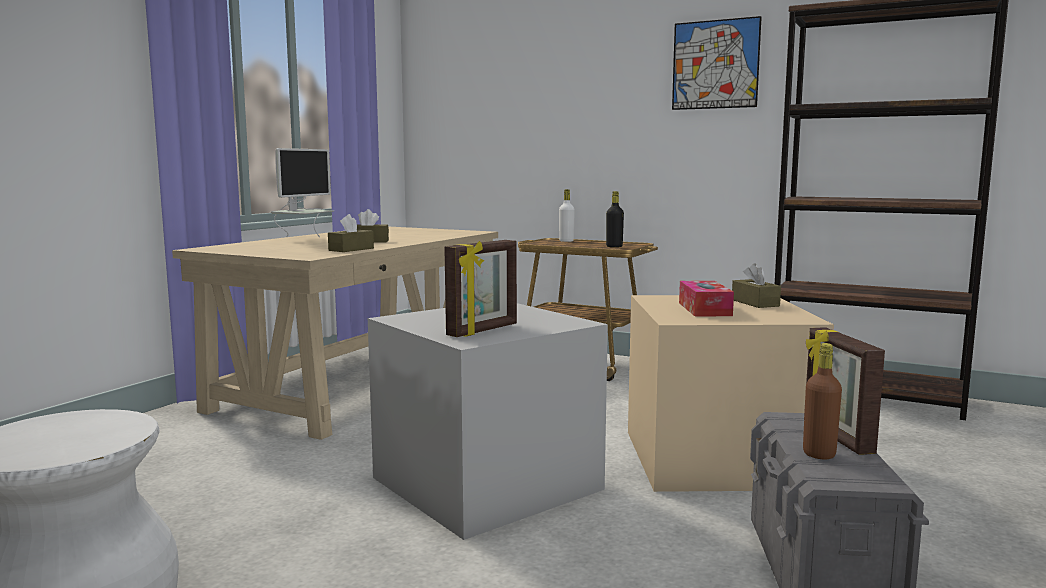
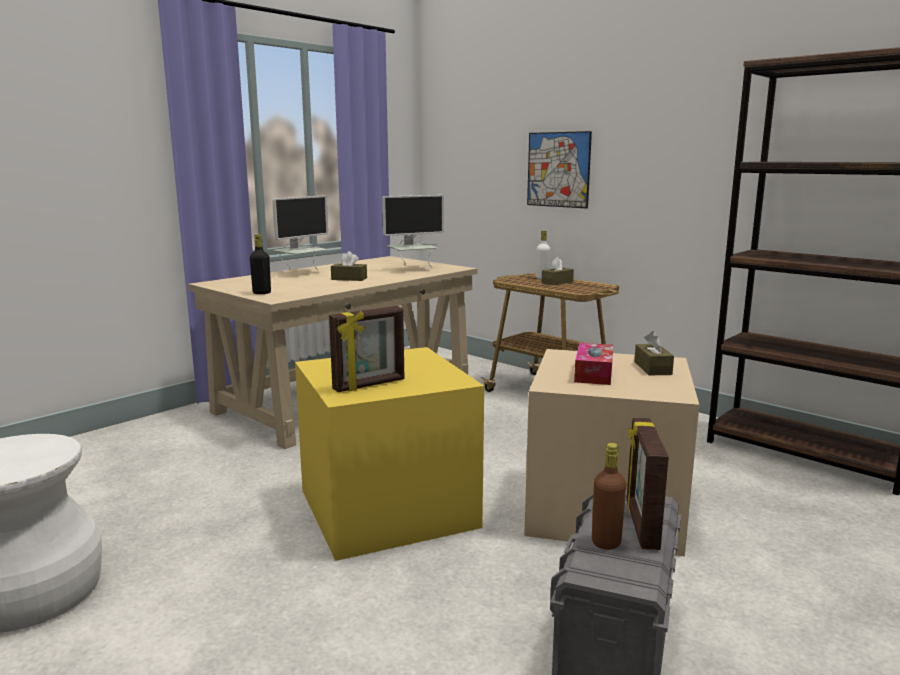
camera: 15 degrees right, 5 degrees up
(351, 249) = (321, 290): brown tissue box -> brown tissue box (557, 282)
(429, 233) = (413, 269): none -> monitor
(487, 482) = (389, 507): grey storage box -> yellow storage box
(614, 247) = (577, 289): black bottle -> black bottle (262, 293)
(715, 64) = (687, 113): picture -> picture (558, 169)

